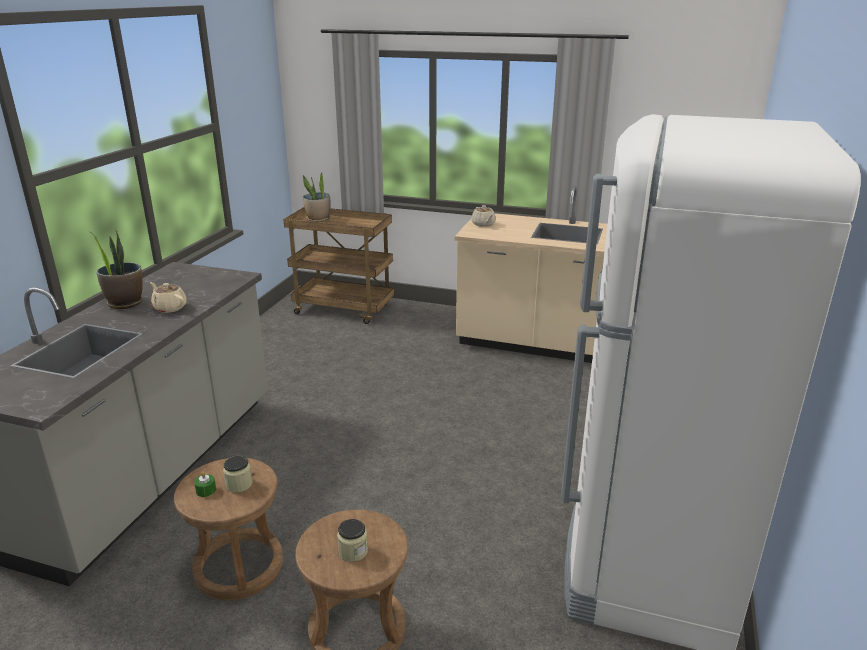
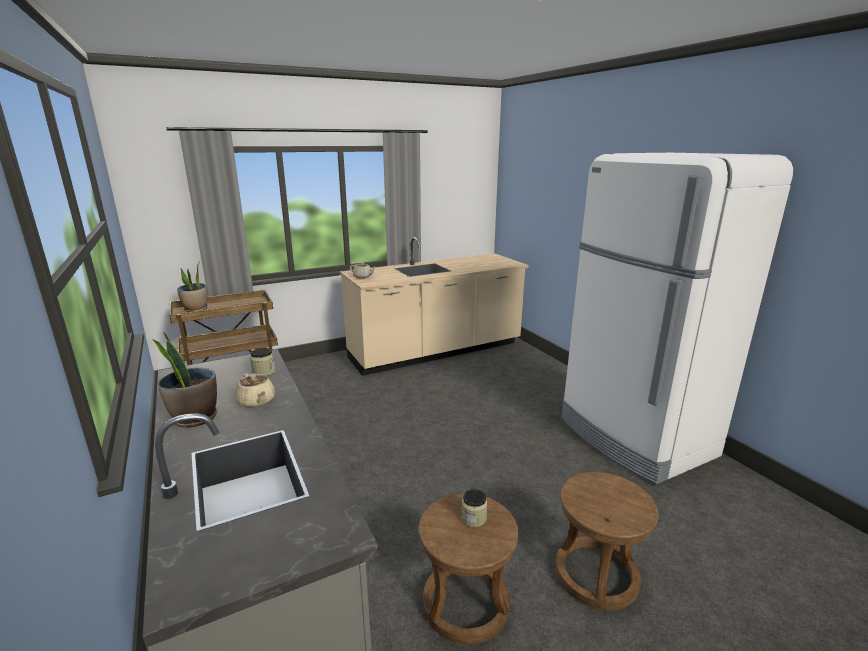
camera: 45 degrees left, 5 degrees down
(169, 307) = (256, 402): beige teapot -> beige teapot turned 120 degrees counterclockwise
(206, 490) = (460, 539): green candle -> none
(353, 551) = (615, 503): jar -> jar (264, 372)

